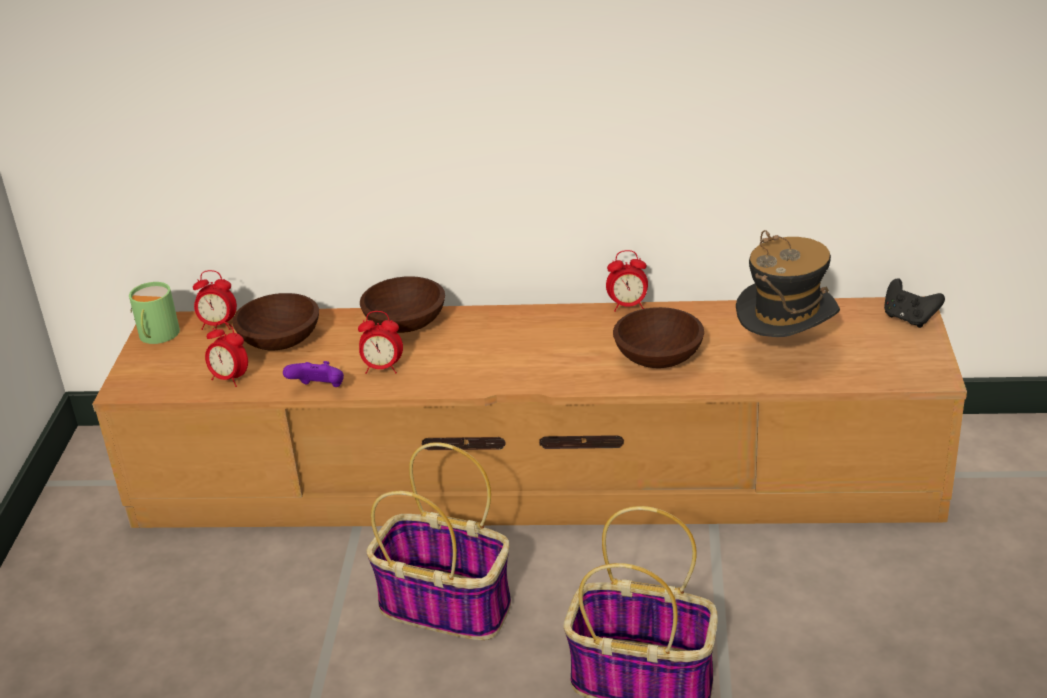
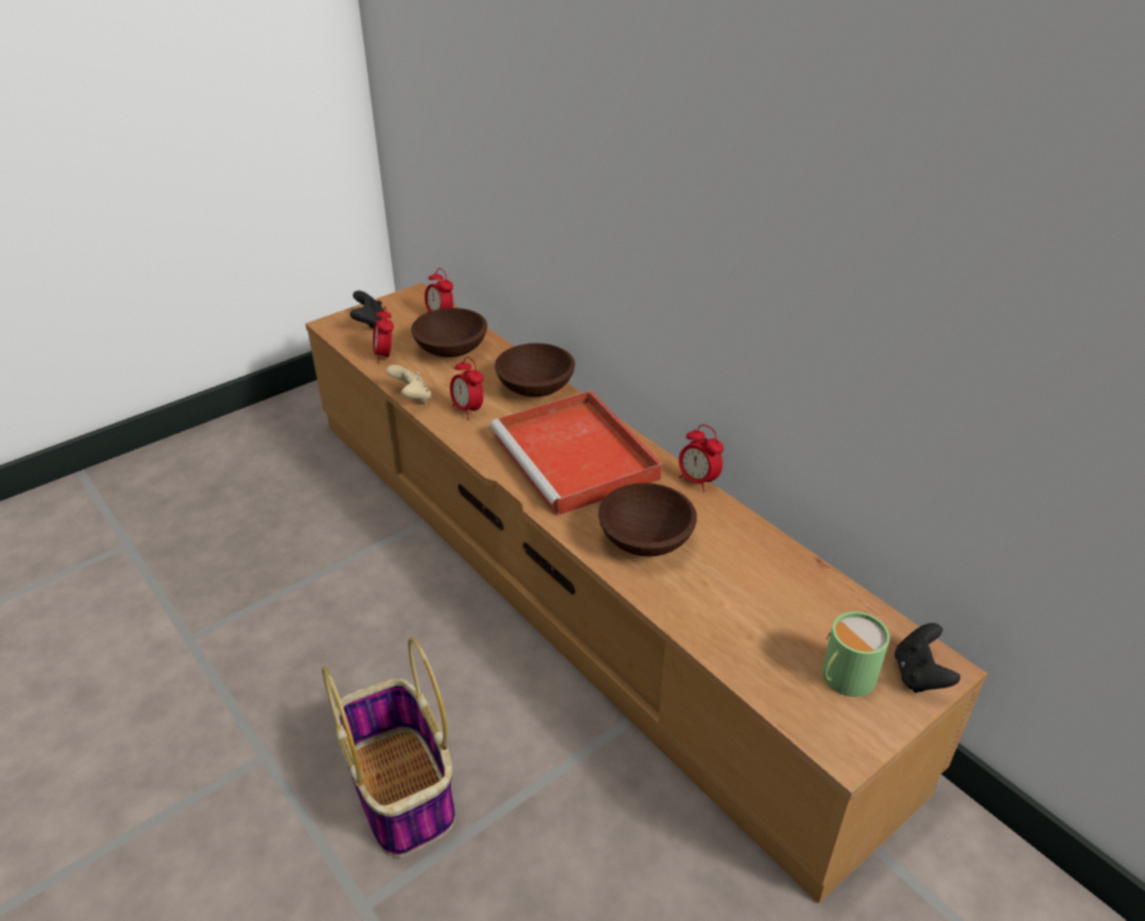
camera: 45 degrees right, 5 degrees up
(156, 335) = (402, 302): green mug -> green mug (843, 677)
(160, 367) = (369, 323): none -> black game controller
(319, 390) = (412, 398): purple game controller -> beige game controller
(448, 605) = (386, 621): basket -> none
(526, 345) = (577, 458): none -> red tray
(785, 354) = (747, 616): hat -> none

